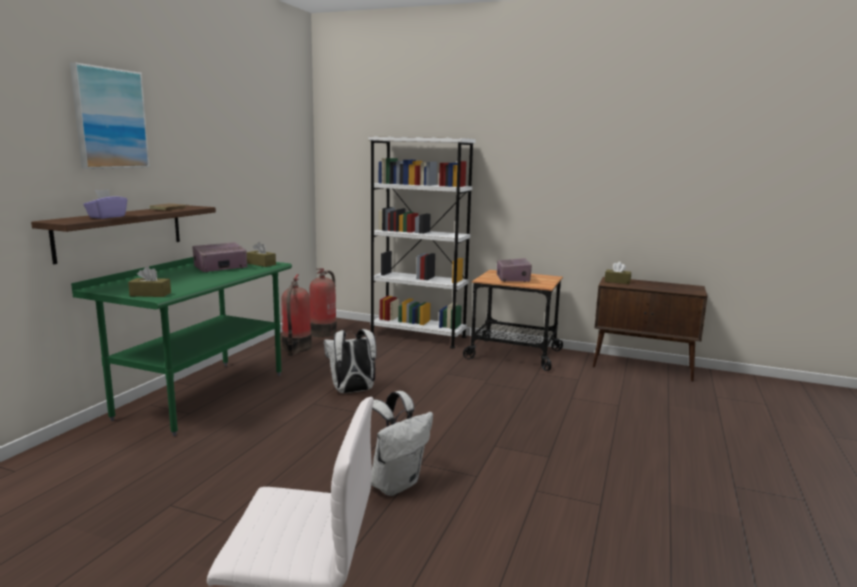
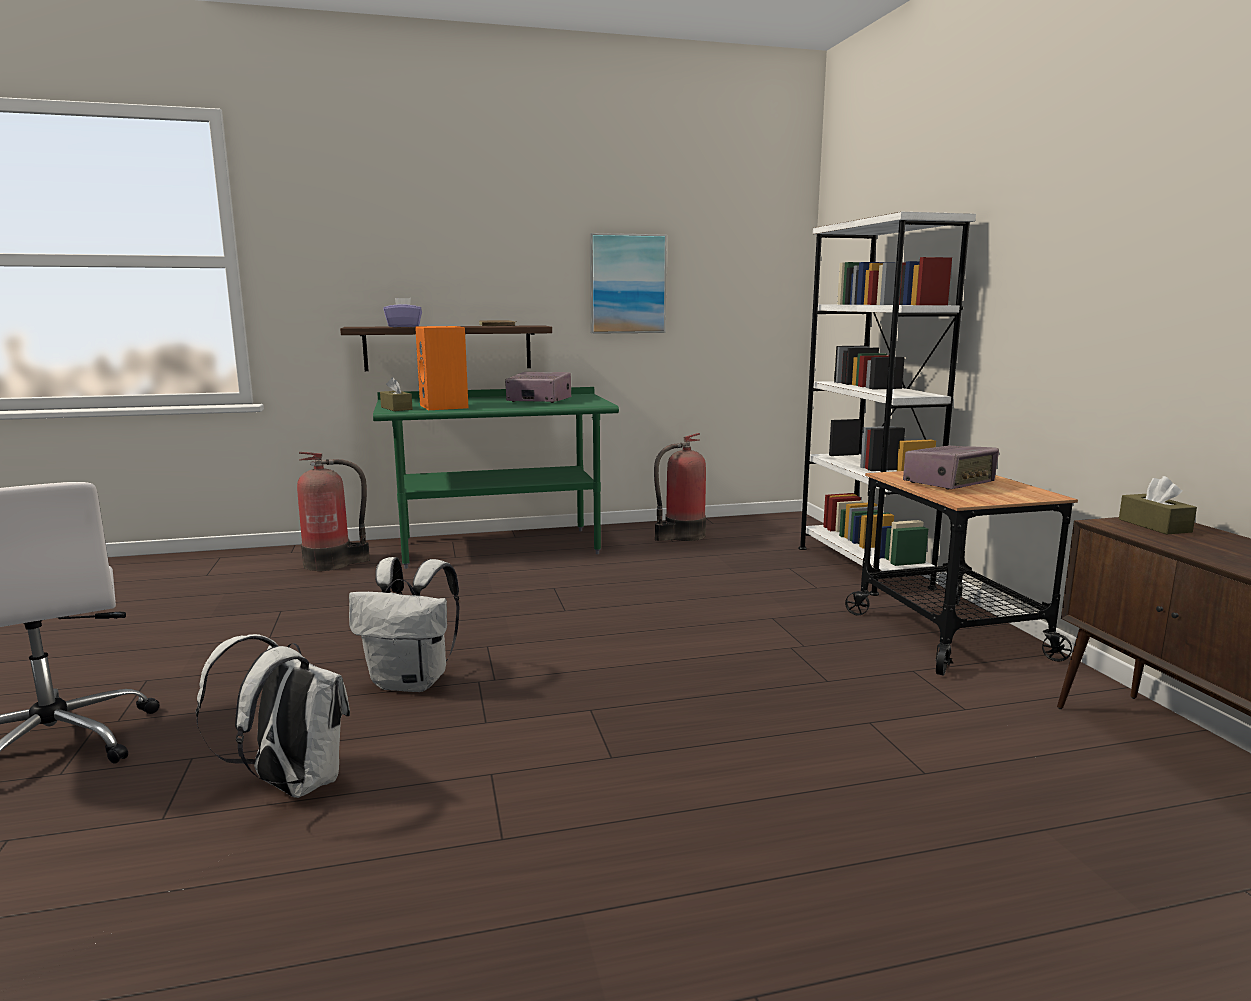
camera: 55 degrees right, 0 degrees up
(110, 118) = (442, 224): picture -> picture (627, 284)
(181, 285) = (445, 406): none -> orange speaker
(261, 264) = (587, 402): brown tissue box -> none
(324, 332) = (755, 530): fire extinguisher -> fire extinguisher (332, 563)
(352, 391) = (616, 592): white backpack -> white backpack (290, 785)

